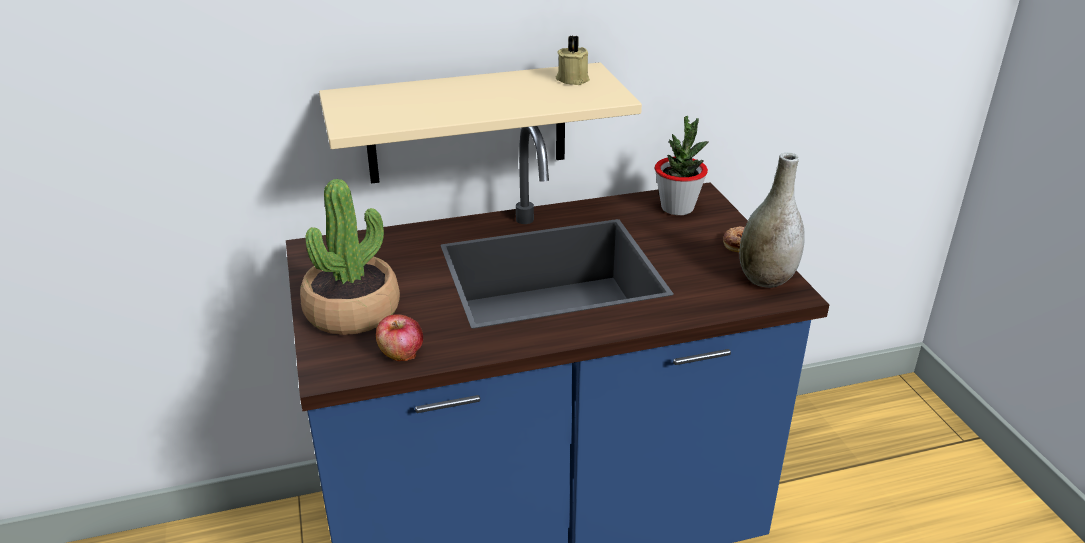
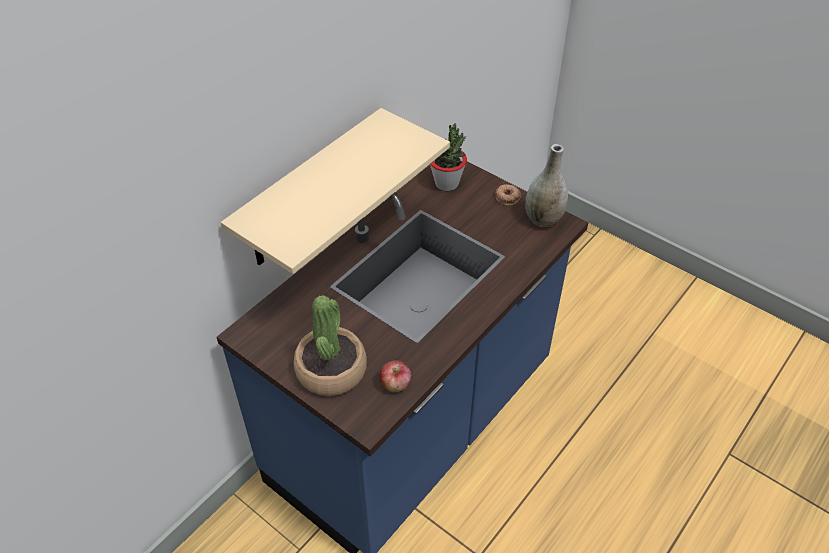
camera: 35 degrees left, 15 degrees up
(573, 79) = (383, 134): beige candle -> none

